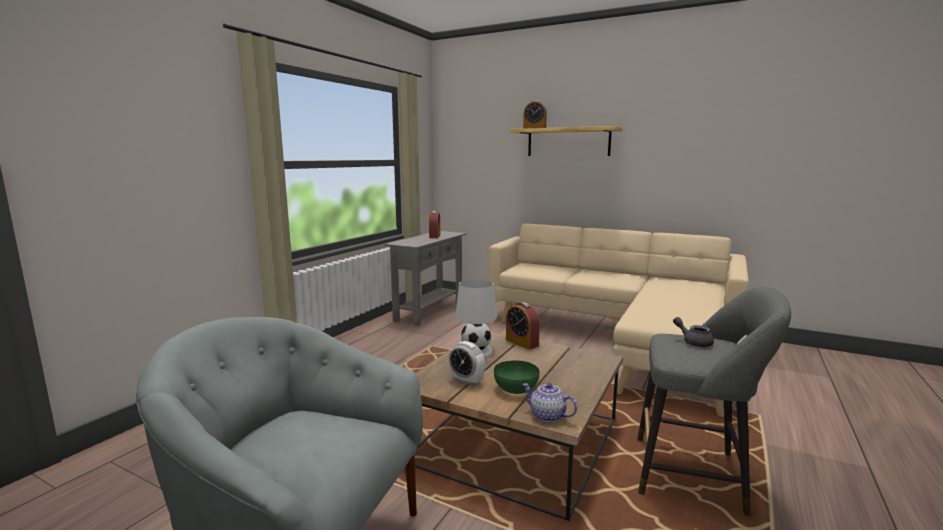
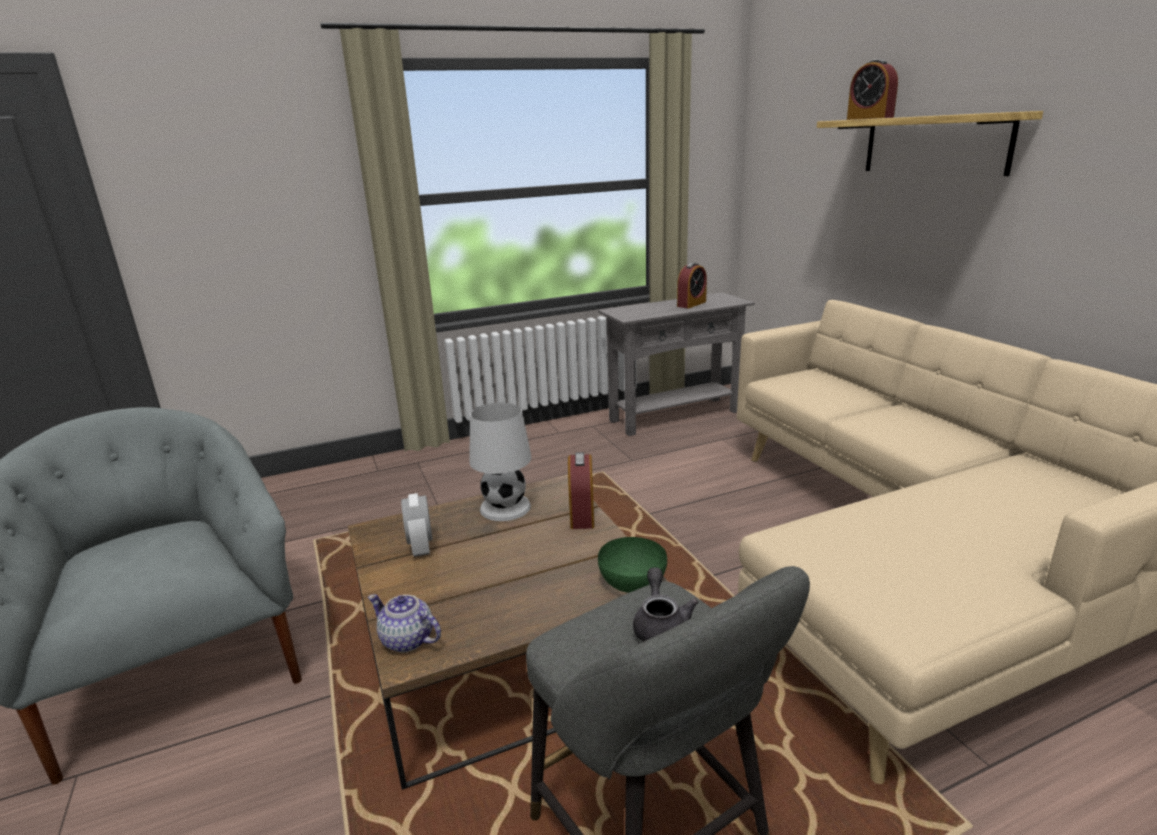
camera: 40 degrees right, 10 degrees up
(515, 388) = (448, 582): green bowl -> green bowl (633, 581)
(548, 416) = (407, 640): teapot -> teapot turned 45 degrees counterclockwise

